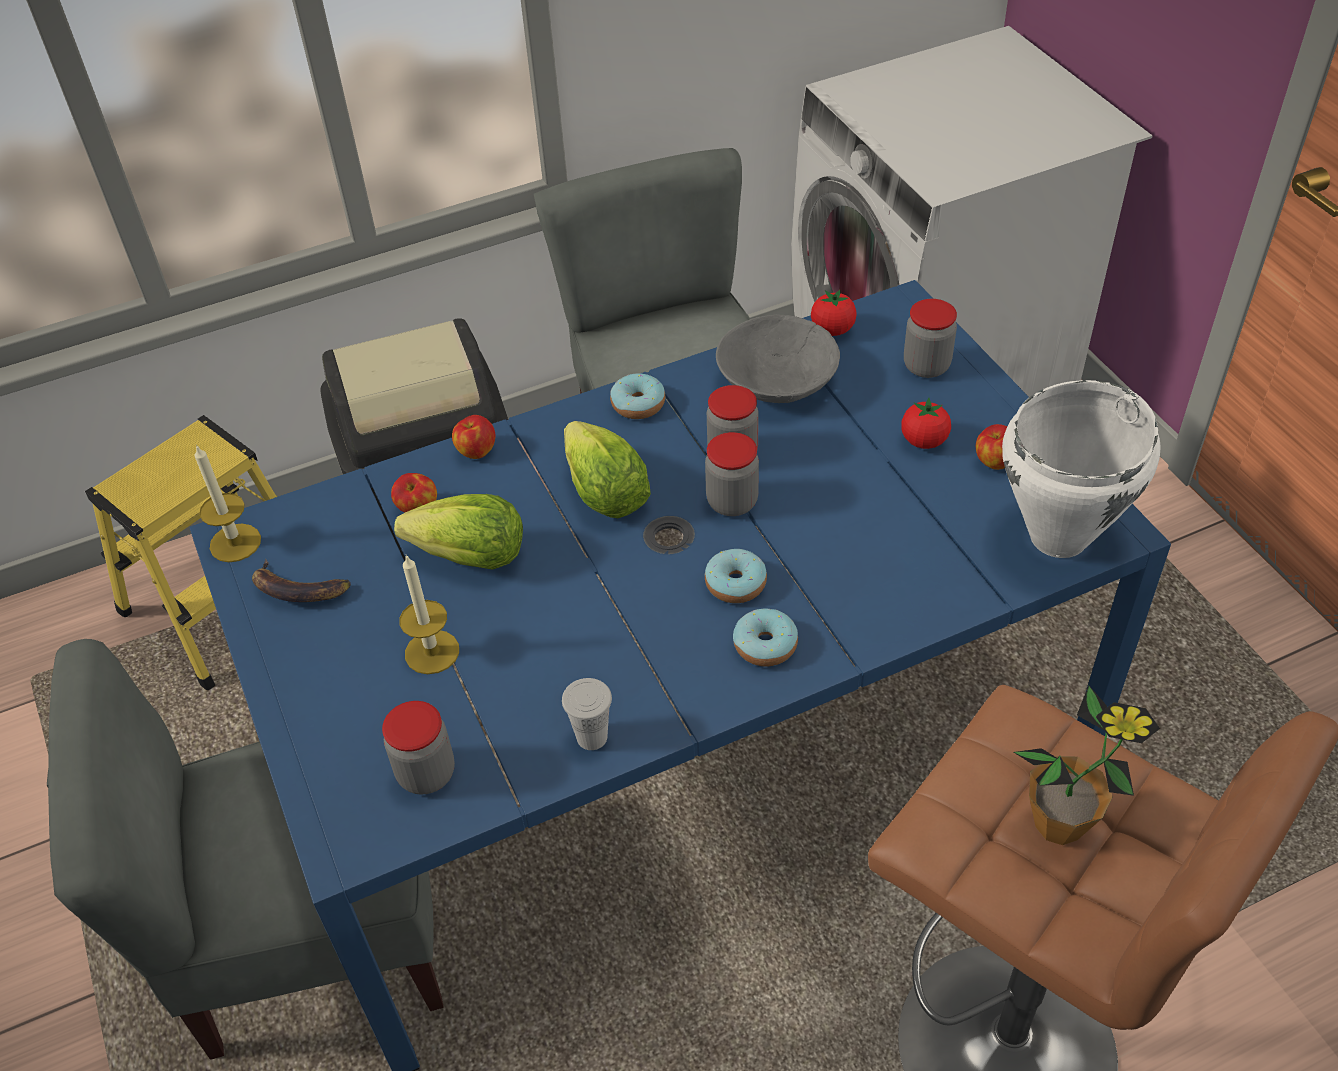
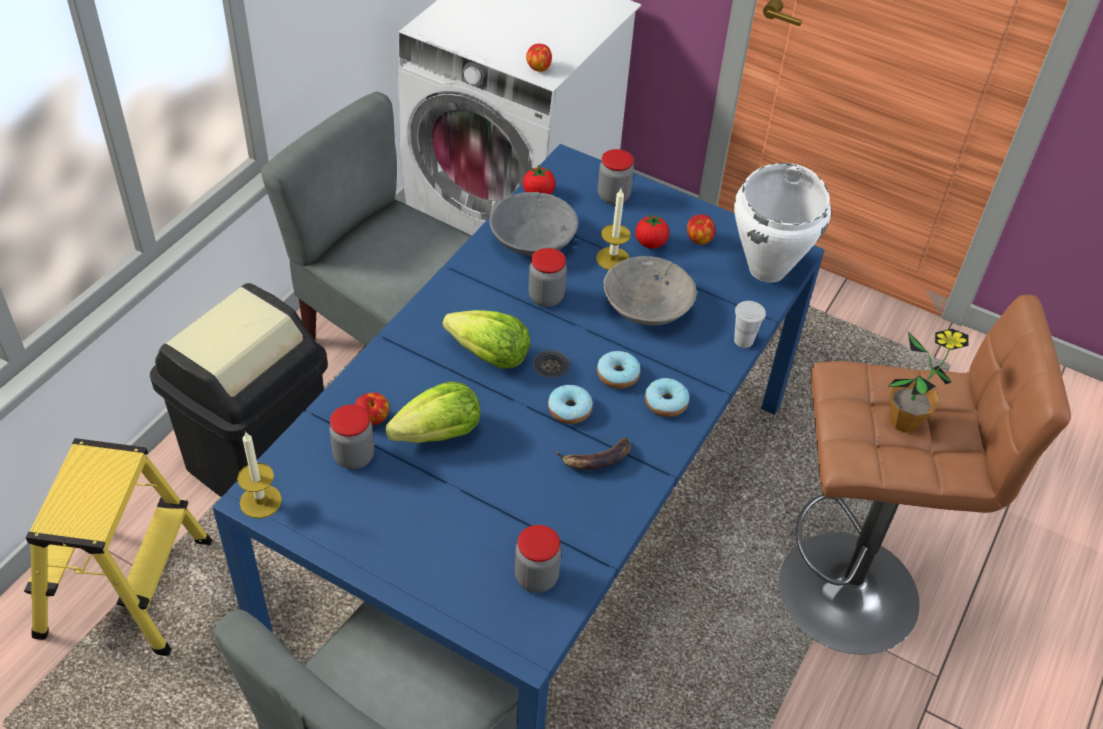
camera: 40 degrees left, 0 degrees up
(298, 589) = (339, 510): banana -> banana (595, 459)
(432, 652) = (470, 504): candle -> candle (613, 259)
(476, 451) = (377, 365): apple -> apple (538, 68)
(592, 737) = (615, 504): white cup -> white cup (743, 341)
(638, 404) = (458, 290): donut -> donut (569, 410)
(732, 502) = (572, 327): jar -> jar (354, 456)
(848, 518) = (648, 307): none -> grey bowl

